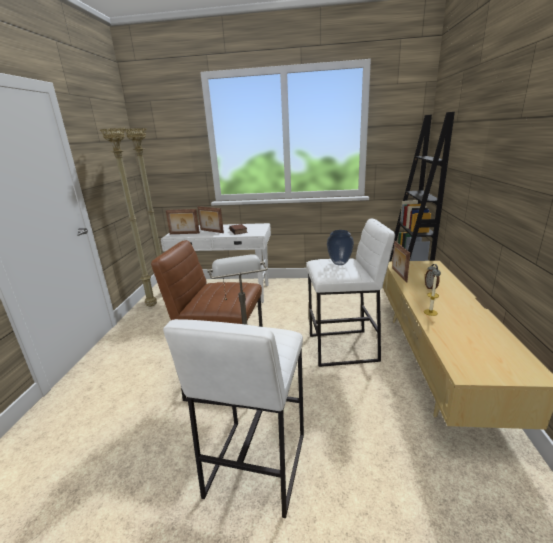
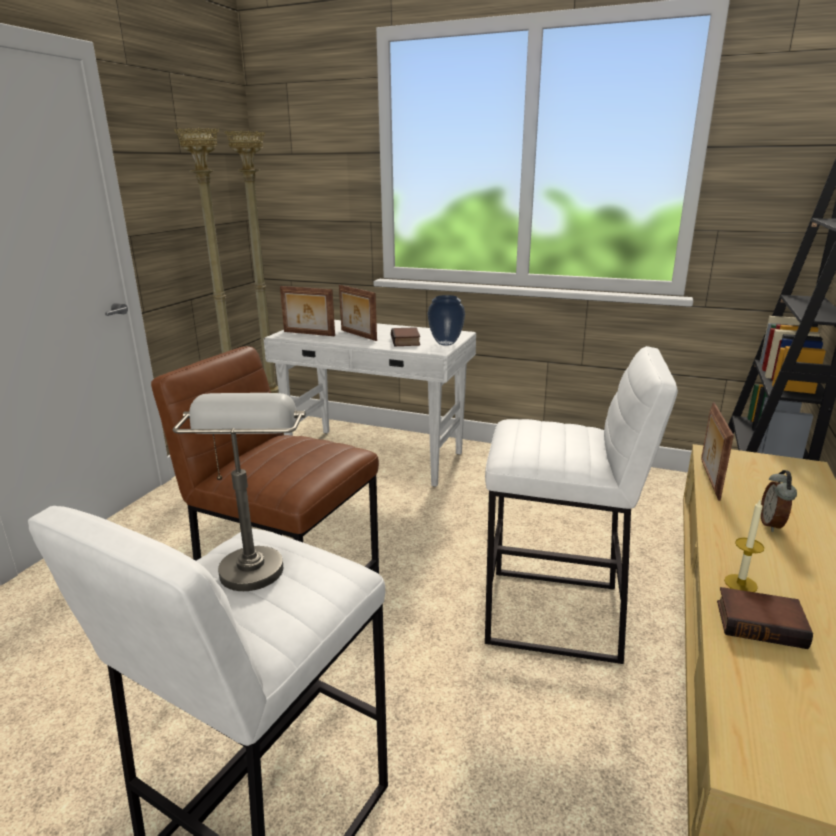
camera: 15 degrees right, 0 degrees up
(340, 263) = (557, 436): vase -> vase (446, 343)
(444, 325) = (761, 623): none -> book

